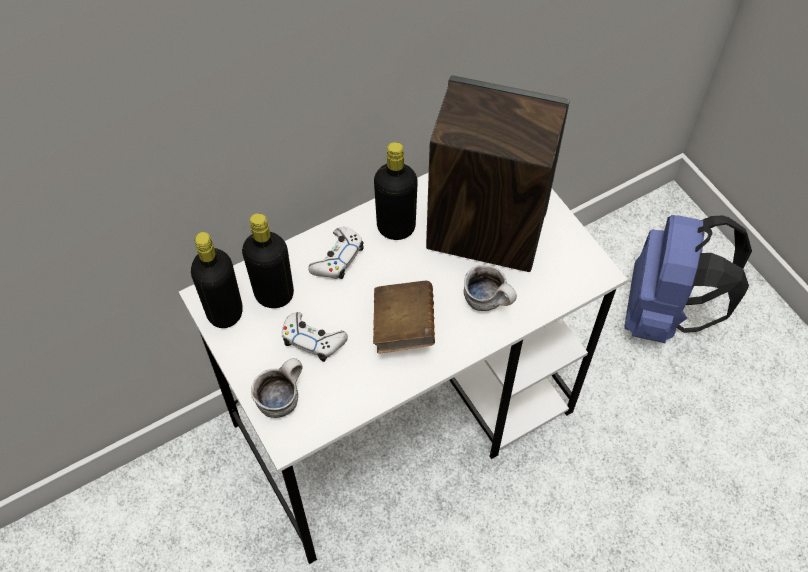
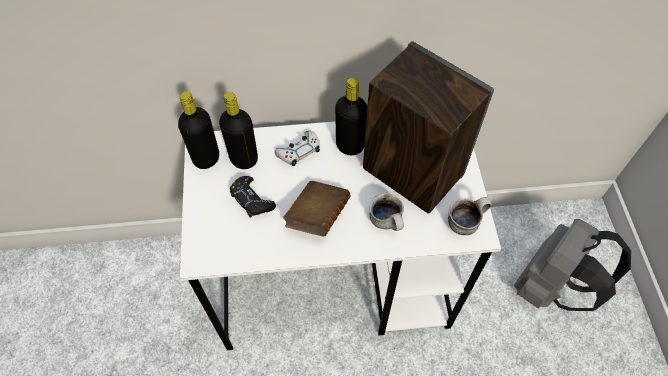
camera: 25 degrees right, 0 degrees up
(281, 397) = (210, 229): mug -> mug (465, 221)
(313, 340) = (252, 200): white game controller -> black game controller
(664, 312) = (550, 287): blue backpack -> grey backpack

